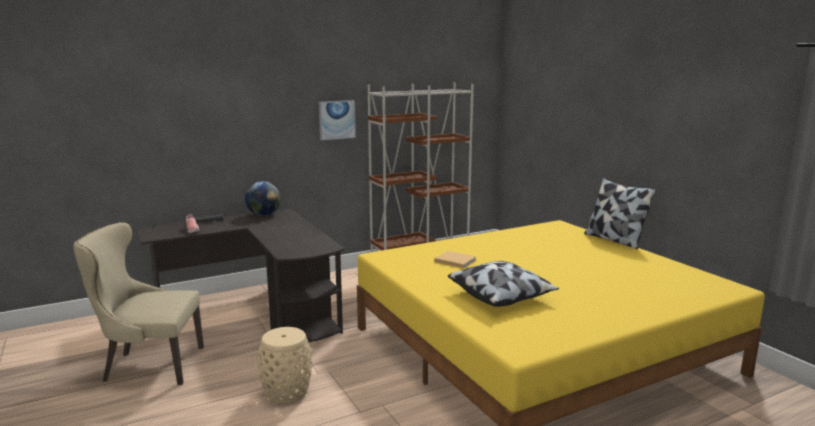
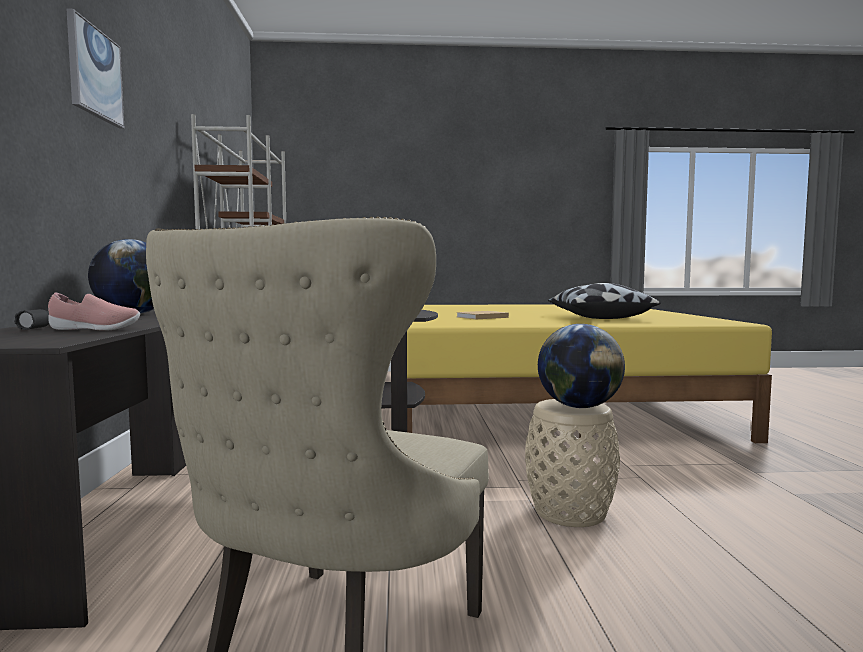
camera: 65 degrees left, 10 degrees down
(281, 337) = (578, 407): none -> globe
(337, 120) = (163, 159): picture -> picture (94, 73)
(614, 240) = (480, 304): pillow -> none

